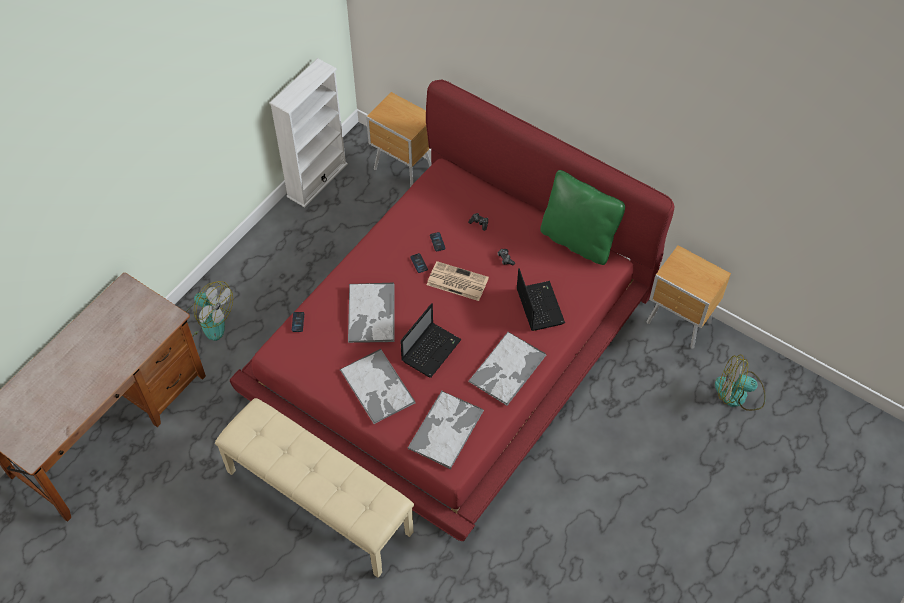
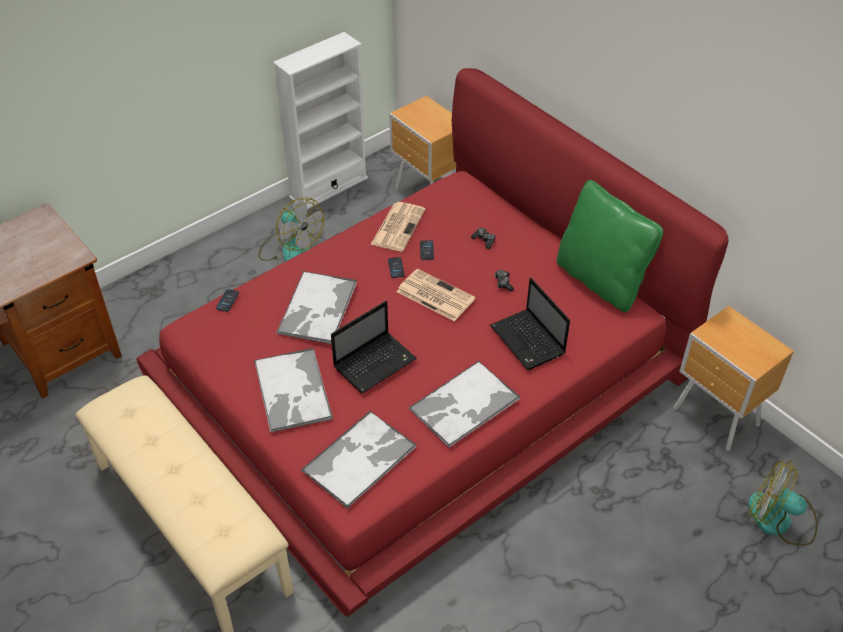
camera: 15 degrees right, 10 degrees down
(206, 321) = (149, 301): fan -> fan (290, 249)
(407, 224) = (398, 226): none -> newspaper
(539, 305) = (528, 341): laptop -> laptop turned 150 degrees clockwise

